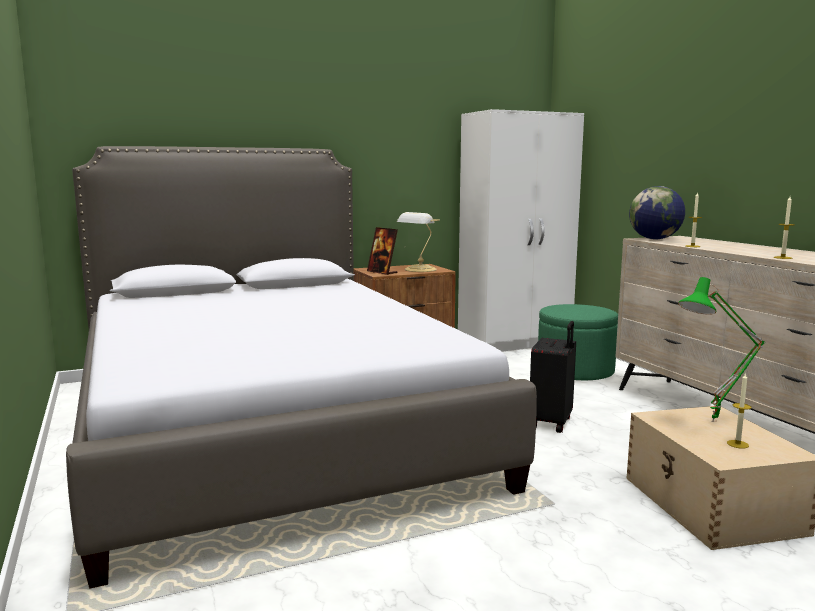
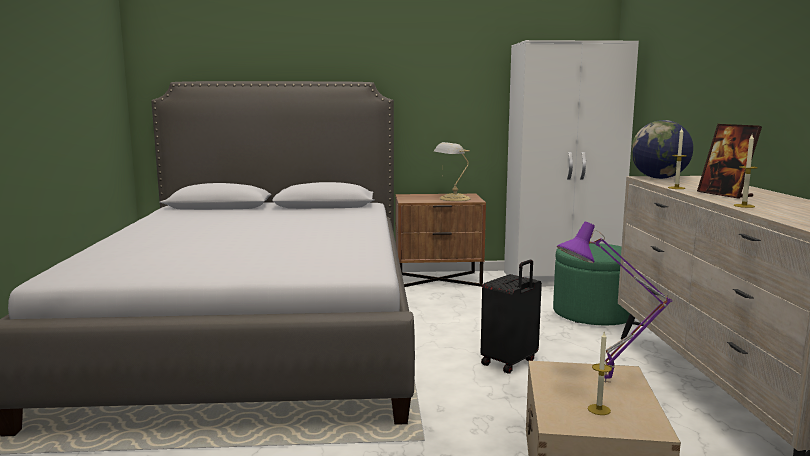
camera: 20 degrees right, 0 degrees up
(382, 272) = (414, 199): picture frame -> picture frame (725, 194)
(716, 422) = (607, 383): green table lamp -> purple table lamp

